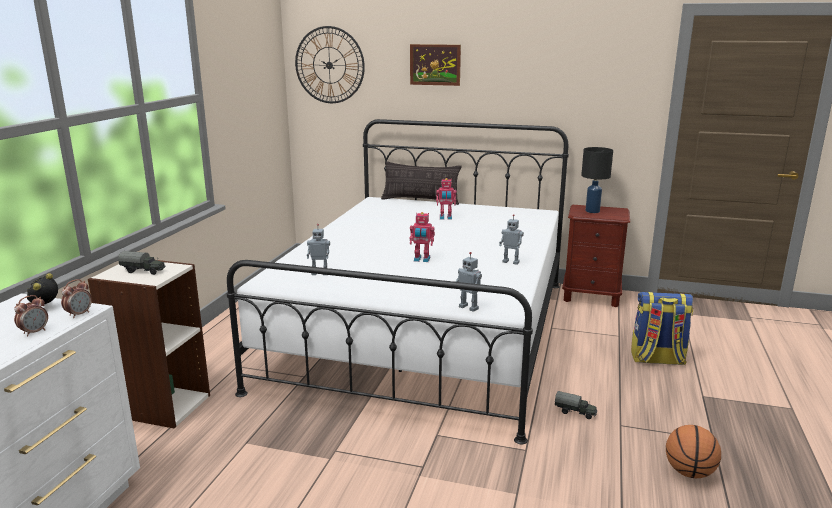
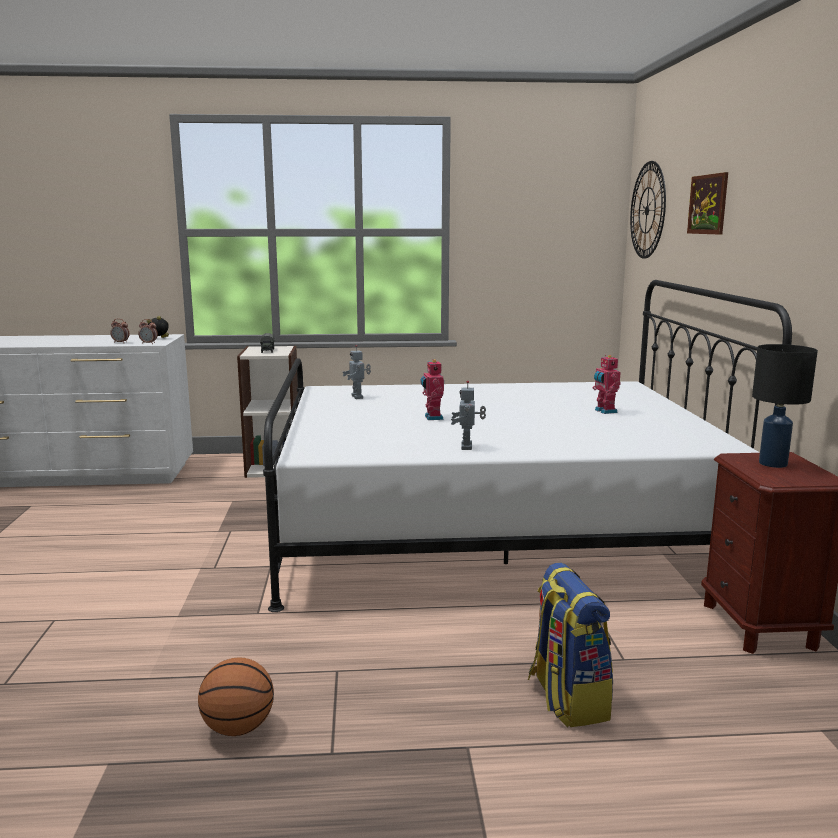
camera: 70 degrees right, 5 degrees down
(420, 200) = (662, 397): pillow -> none
(469, 307) = (304, 443): toy robot -> none
(575, 412) = (353, 636): toy truck -> none

